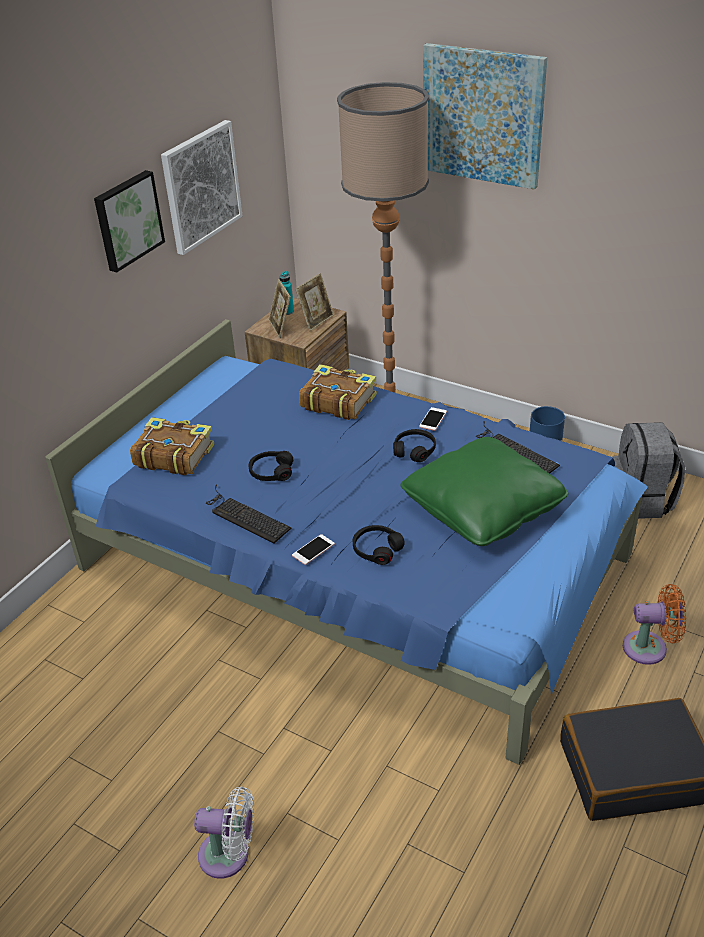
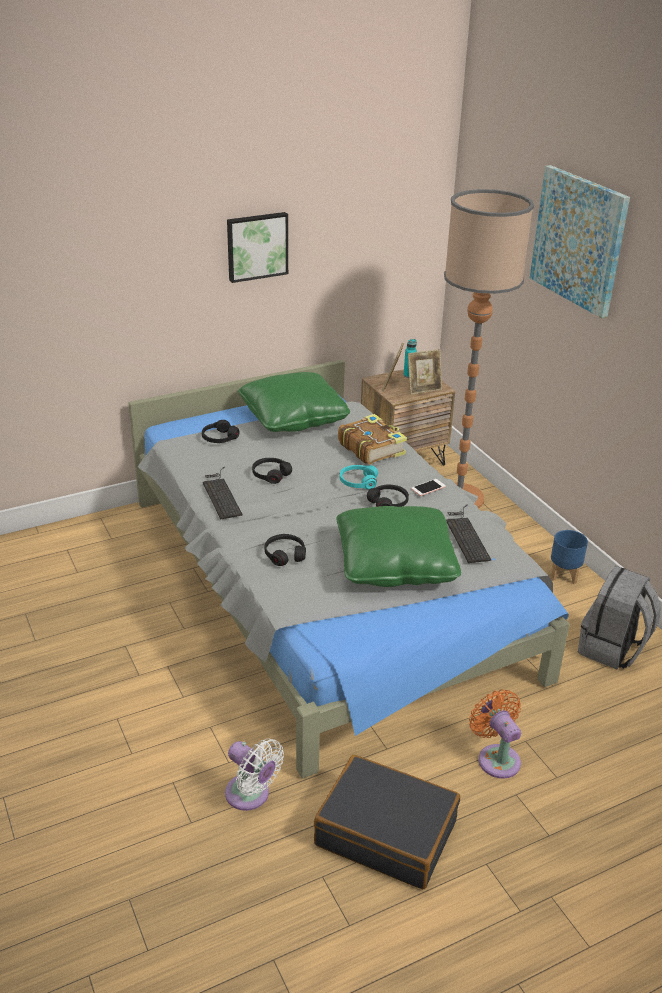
camera: 30 degrees right, 5 degrees down
(173, 455) = (219, 438): book -> black headphones
(201, 186) = (342, 241): picture -> none
(226, 401) = (293, 418): none -> green pillow
(229, 855) = (57, 722): white fan -> white fan (251, 795)
(313, 550) = (241, 535): phone -> none
(356, 563) = (326, 586): blue bed -> grey bed
(364, 442) = (358, 482): none -> turquoise headphones
(649, 648) = (496, 758): orange fan -> orange fan turned 150 degrees counterclockwise

